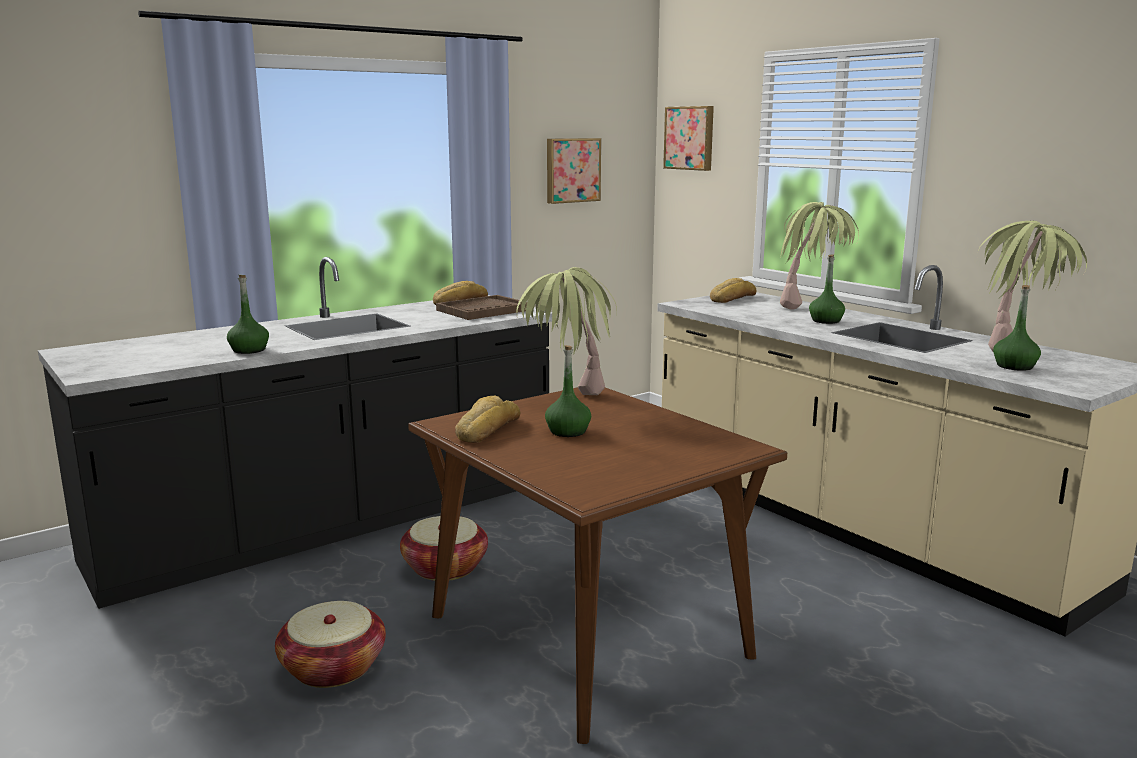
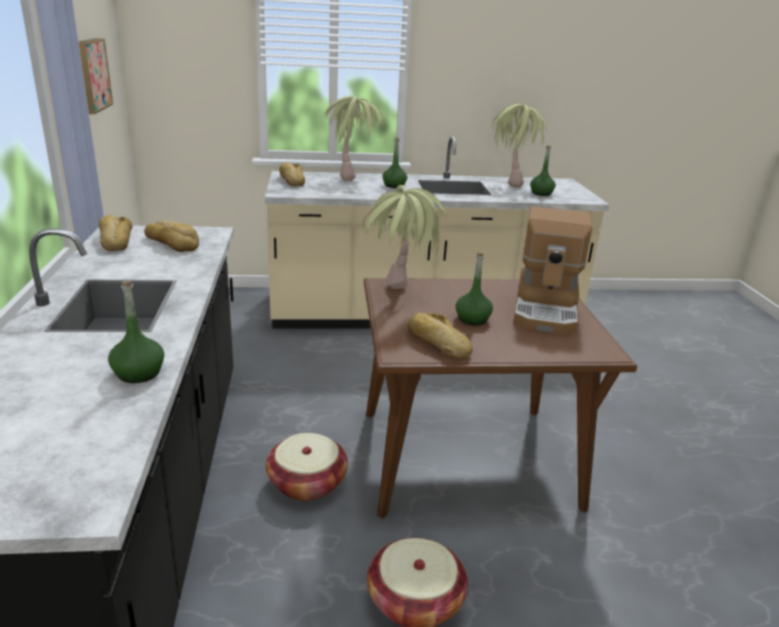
camera: 60 degrees left, 10 degrees up
(483, 310) = (172, 242): brown tray -> bread
(661, 455) = (547, 309): none -> coffee machine
(690, 138) = (168, 36): picture -> none

